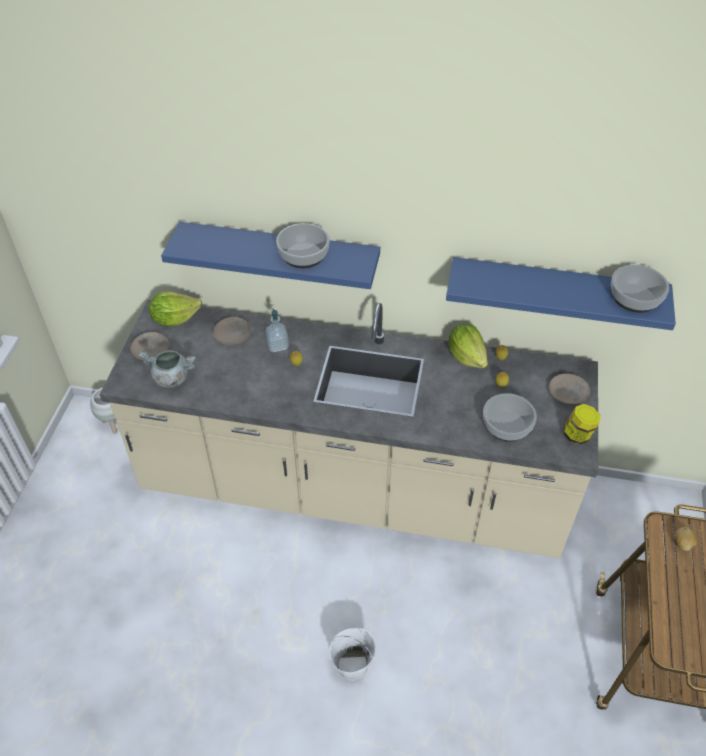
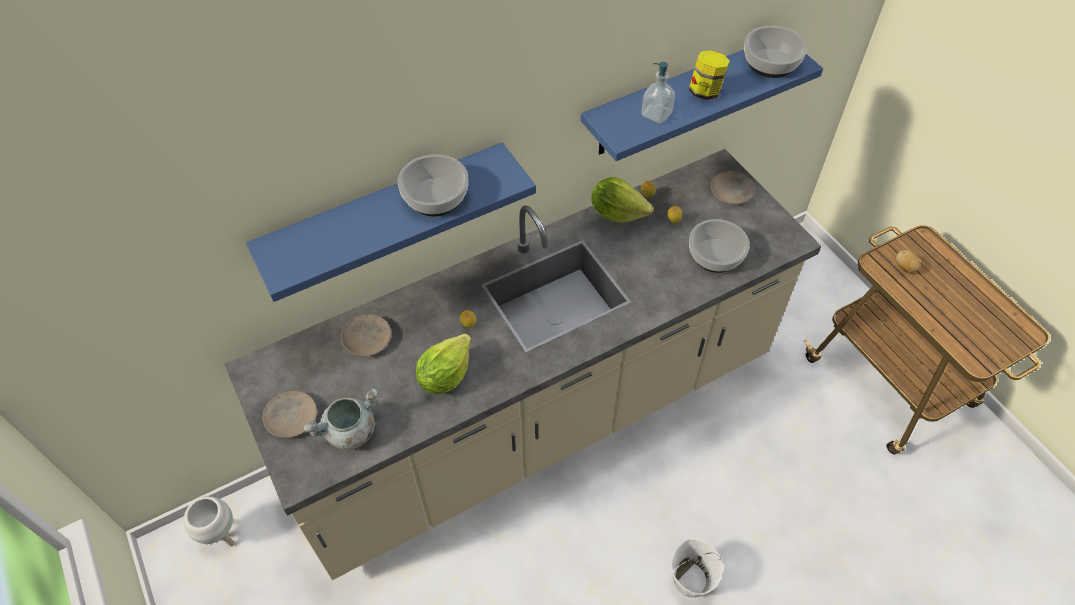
camera: 40 degrees left, 5 degrees up
(175, 318) = (281, 364): lettuce -> lettuce (445, 375)
(277, 345) = (428, 319): soap dispenser -> soap dispenser (656, 114)
(577, 435) = (776, 225): jar -> jar (705, 92)

